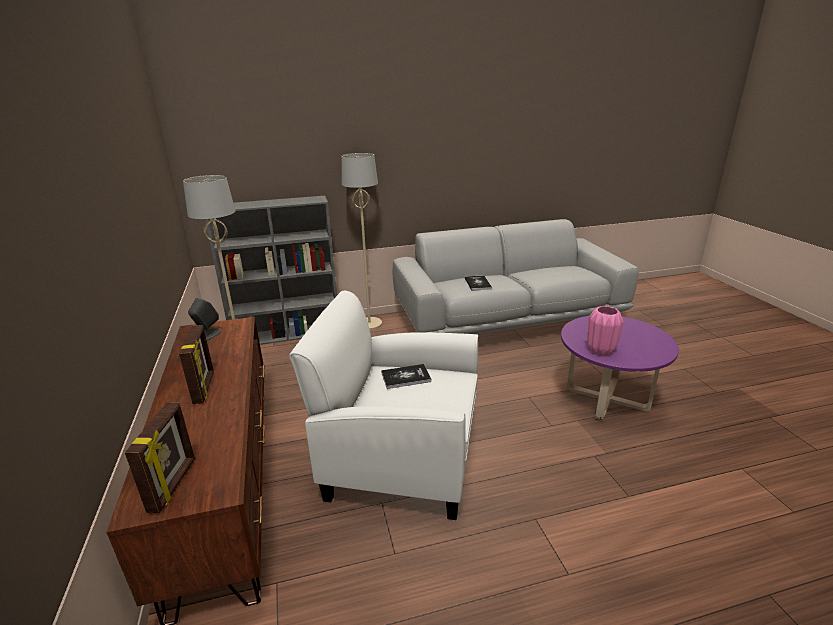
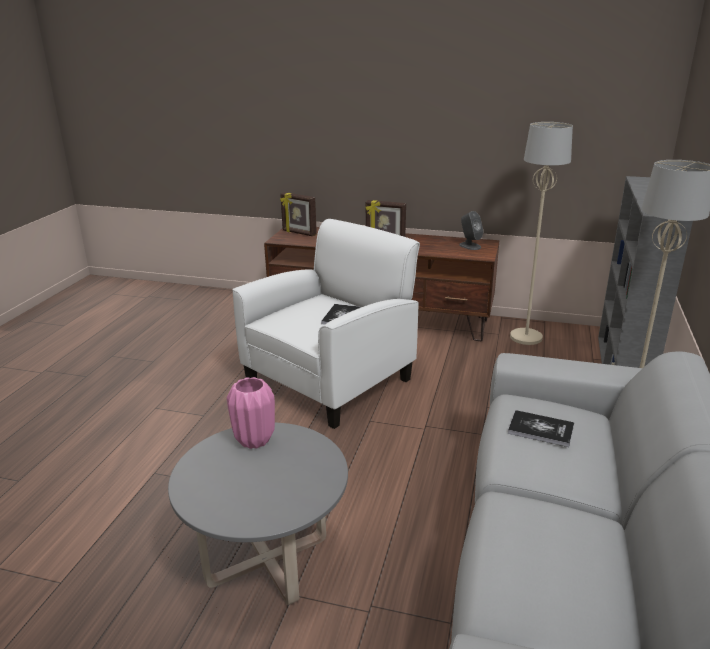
camera: 120 degrees right, 0 degrees up
(607, 399) = (267, 560): purple coffee table -> grey coffee table

